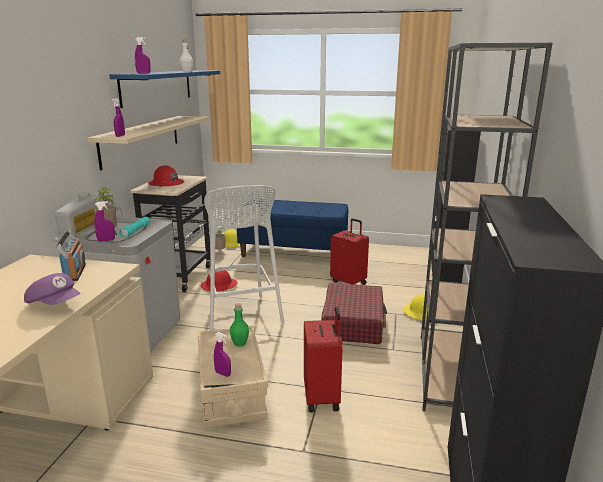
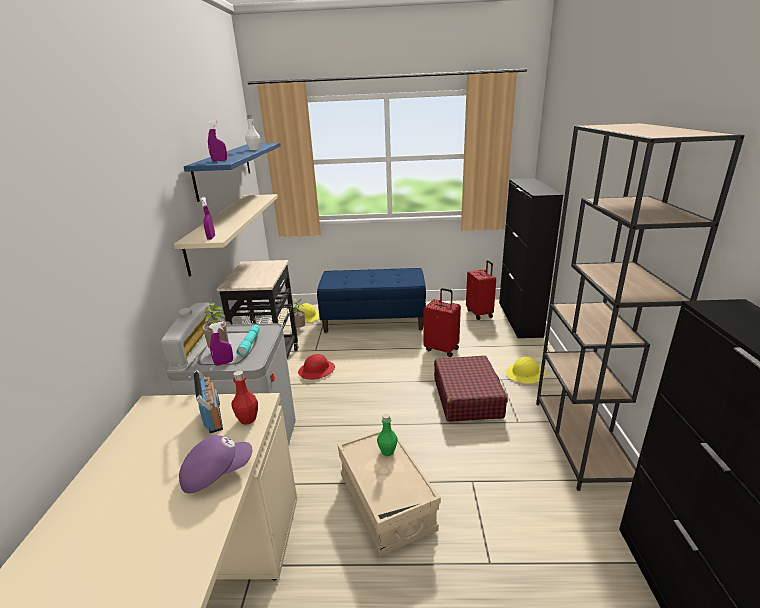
camera: 10 degrees left, 5 degrees up
(55, 304) = (216, 473): purple cap -> purple cap turned 45 degrees counterclockwise
(101, 277) = (248, 419): none -> red bottle
(166, 183) = (251, 275): red hard hat -> none
(223, 374) = (389, 495): purple spray bottle -> none
(242, 314) = (355, 402): white stool -> none
(323, 397) = (479, 492): red suitcase -> red suitcase (480, 313)

